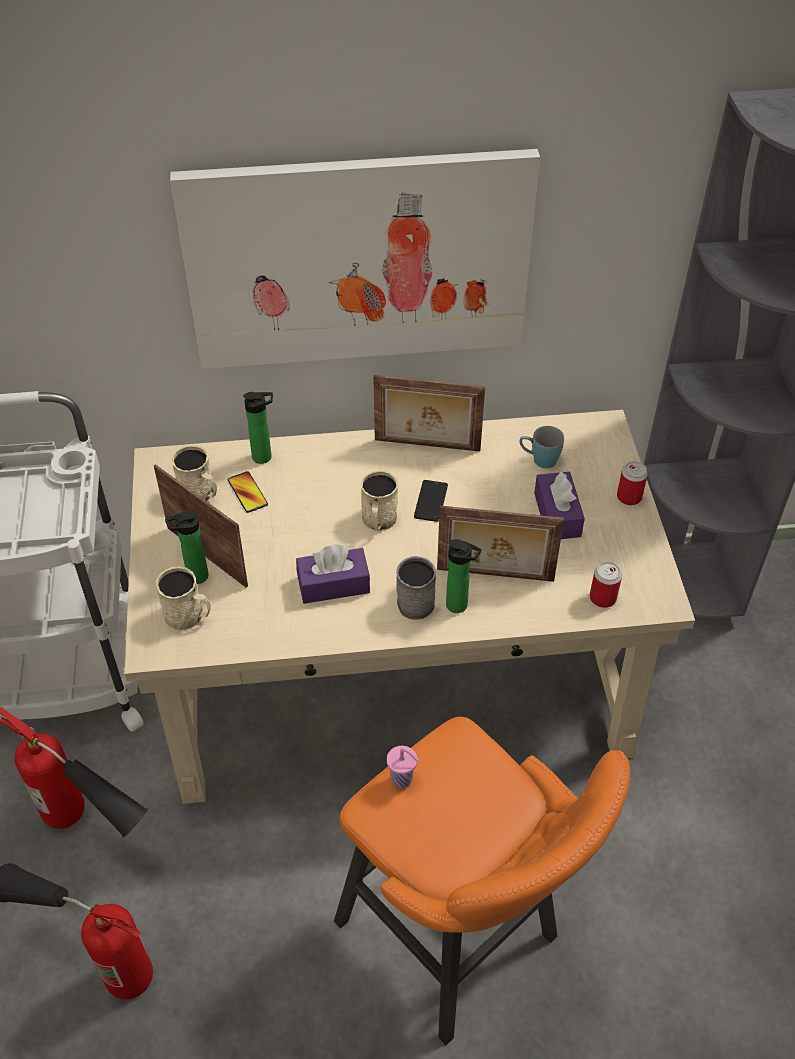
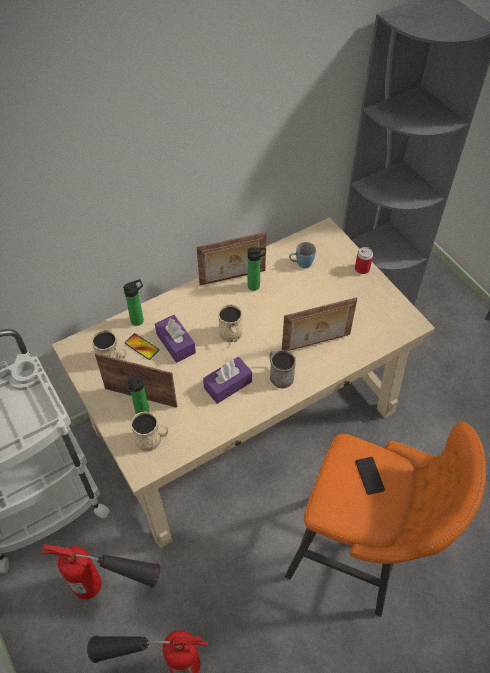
camera: 25 degrees left, 5 degrees up
(359, 261) = (176, 179): picture -> none
(403, 779) = (332, 485): pink cup -> none
(431, 501) = (254, 311): phone -> phone (369, 475)
(460, 606) = (307, 369): bottle -> bottle (255, 286)
(557, 515) = (329, 294): purple tissue box -> purple tissue box (175, 343)
(602, 598) = (381, 334): can -> none

